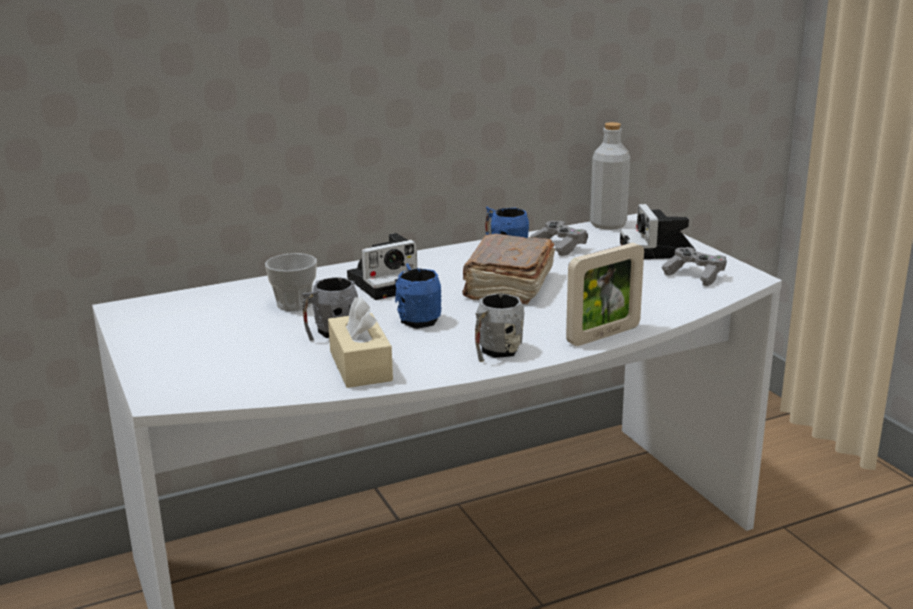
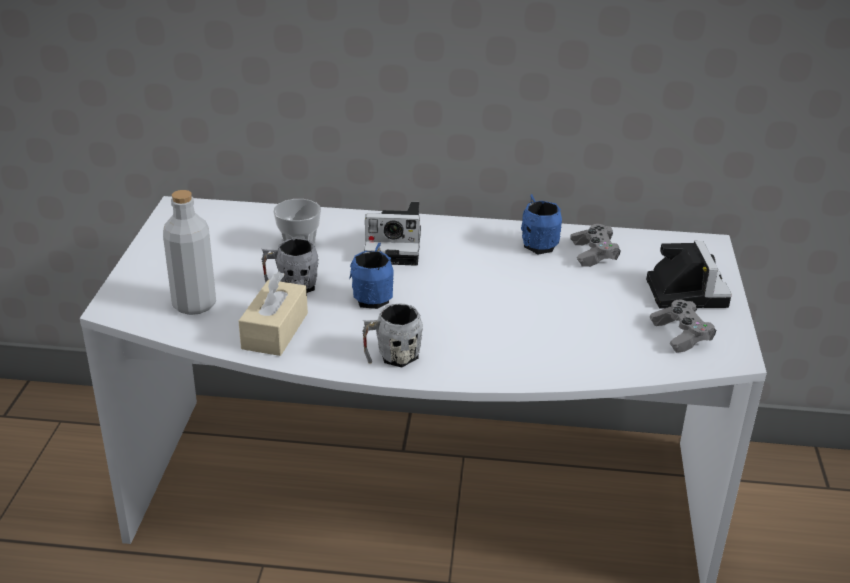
camera: 30 degrees right, 10 degrees up
(508, 286) = (490, 286): brown book -> none
(603, 335) = (504, 374): picture frame -> none
(608, 225) = (676, 241): grey bottle -> grey bottle (194, 304)
(658, 251) = (684, 291): camera -> camera turned 150 degrees clockwise

